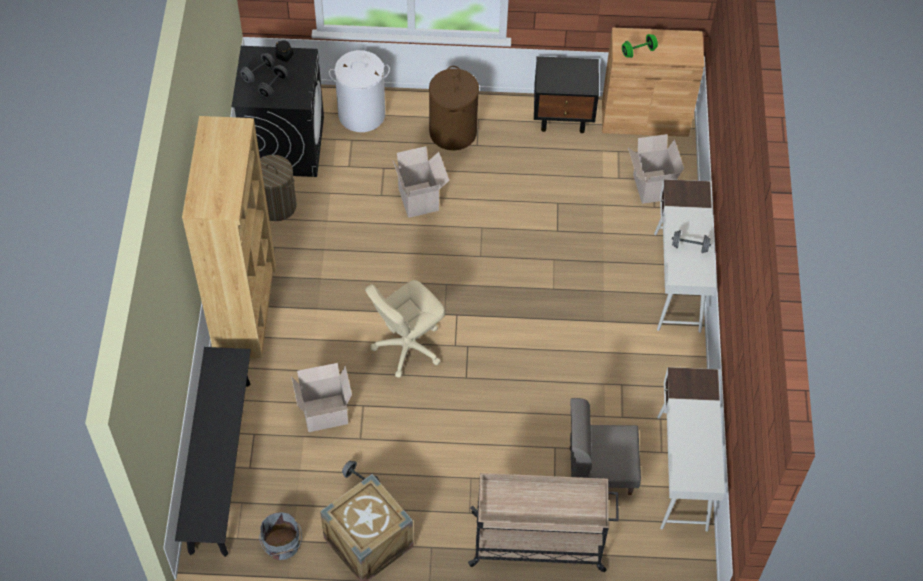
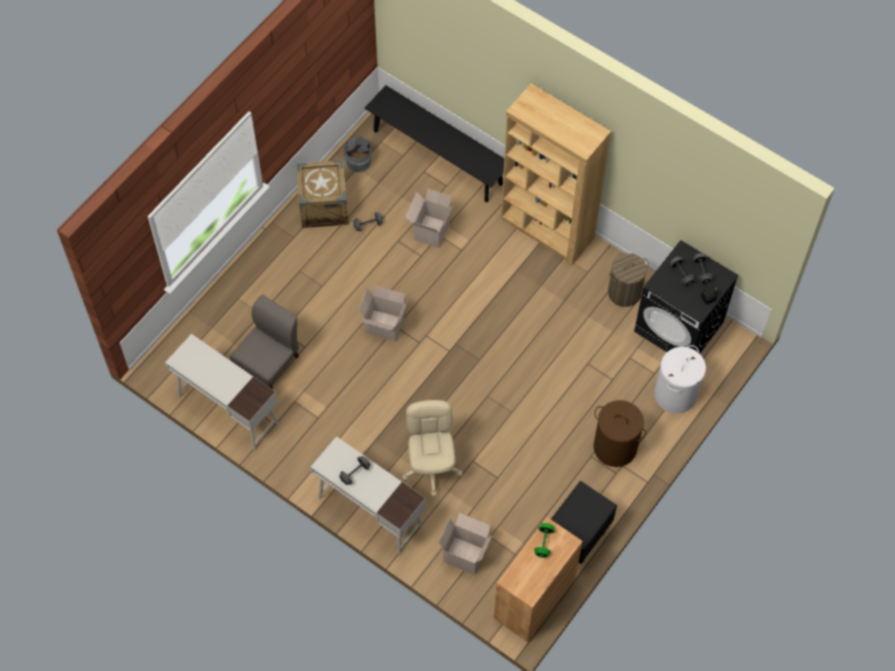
camera: 125 degrees right, 5 degrees up
(407, 346) = (446, 306): beige office chair -> beige office chair (431, 468)
(420, 200) = (565, 386): cardboard box -> cardboard box (383, 326)
(539, 542) = (249, 296): beige cart -> none

